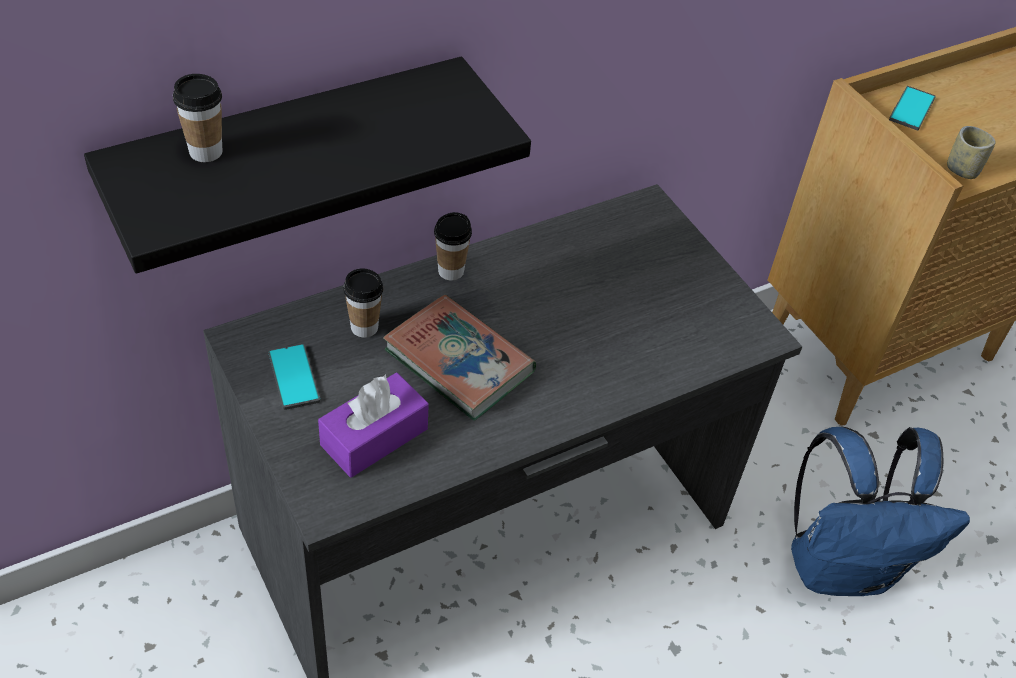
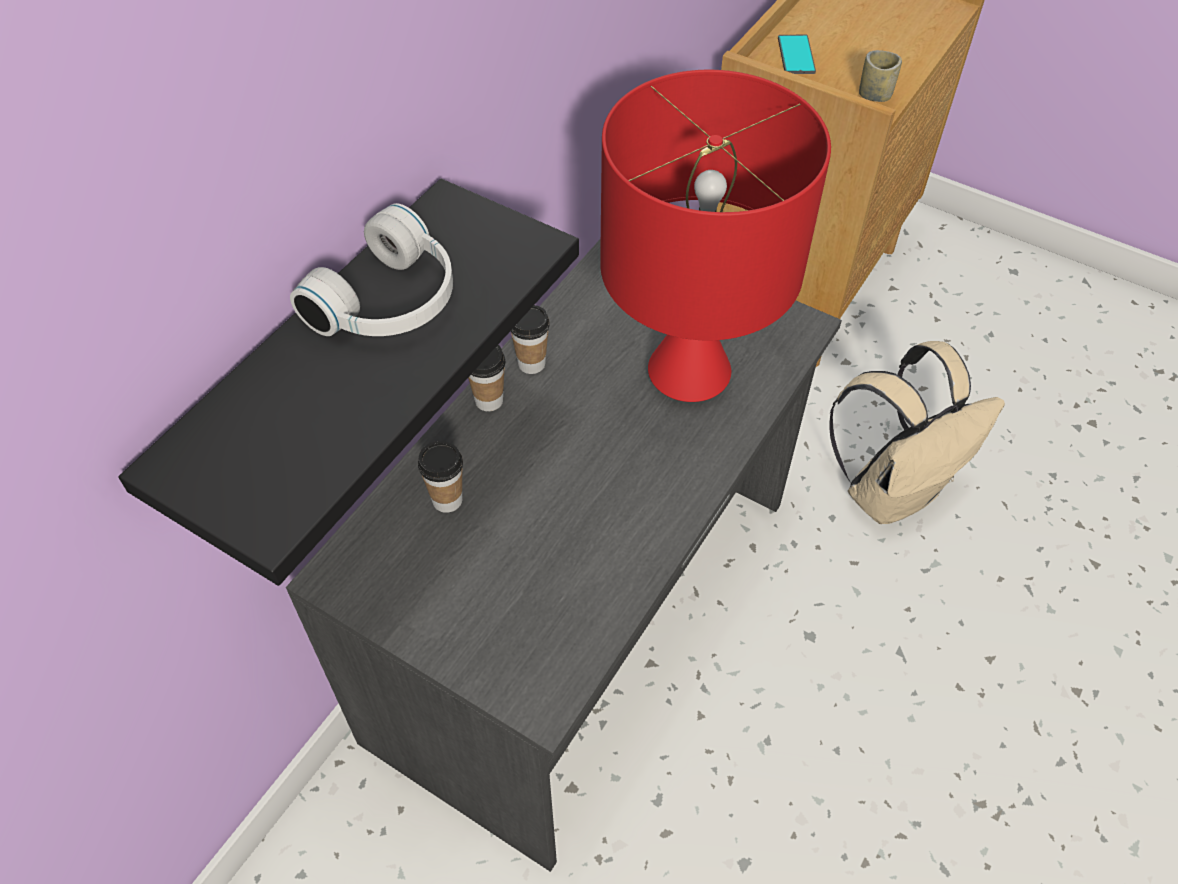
camera: 25 degrees left, 5 degrees up
(206, 152) = (258, 408): cup -> cup (531, 363)
(294, 377) = (415, 588): phone -> none
(353, 124) = (391, 302): none -> white headphones
(374, 437) = (537, 607): purple tissue box -> none
(459, 362) = (562, 488): book -> none
(628, 328) = (688, 377): none -> red table lamp
(842, 567) = (892, 490): blue backpack -> beige backpack

